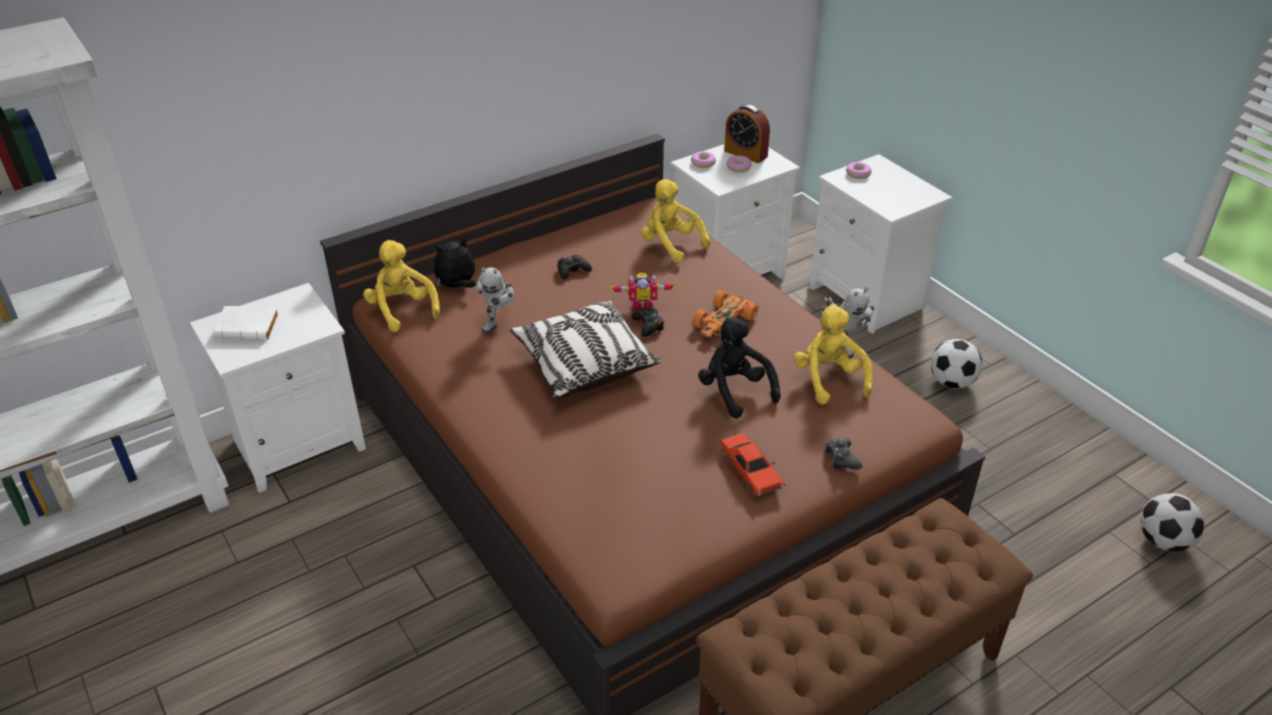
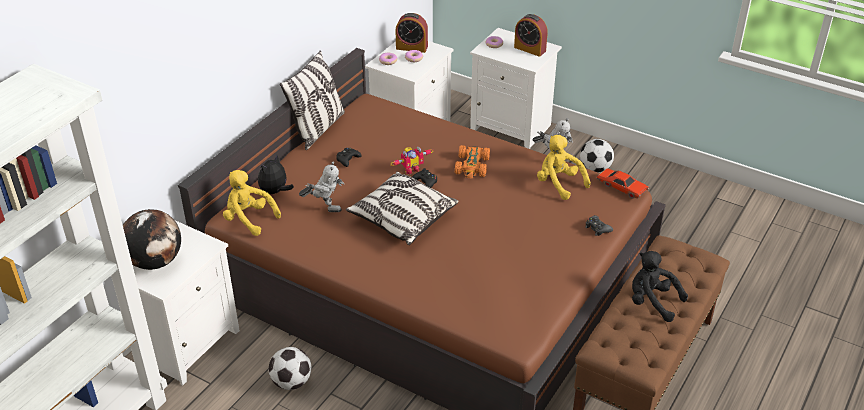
camera: 25 degrees left, 0 degrees up
(250, 327) = (156, 261): white book -> globe
(500, 322) = (324, 208): toy robot -> toy robot turned 75 degrees counterclockwise
(565, 225) = (318, 129): none -> pillow
(670, 245) = (400, 124): yellow plush toy -> none
(734, 391) = (508, 207): black plush toy -> black plush toy (652, 302)
(750, 471) = (551, 252): red toy car -> red toy car (621, 187)
(904, 190) = (530, 49): none -> alarm clock
(1163, 541) = (760, 227): football -> football (292, 382)

